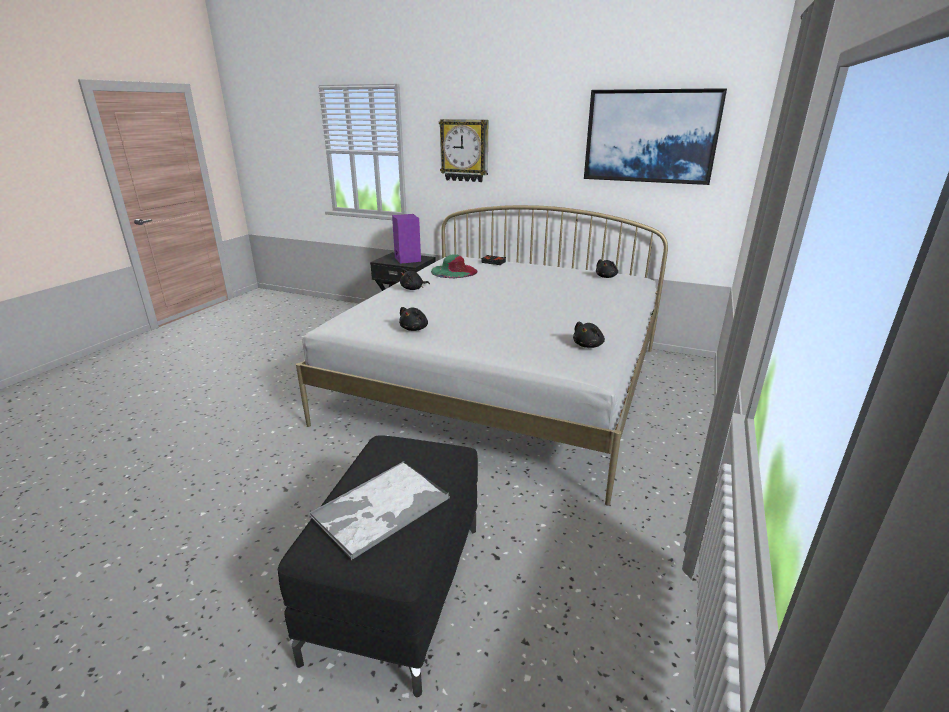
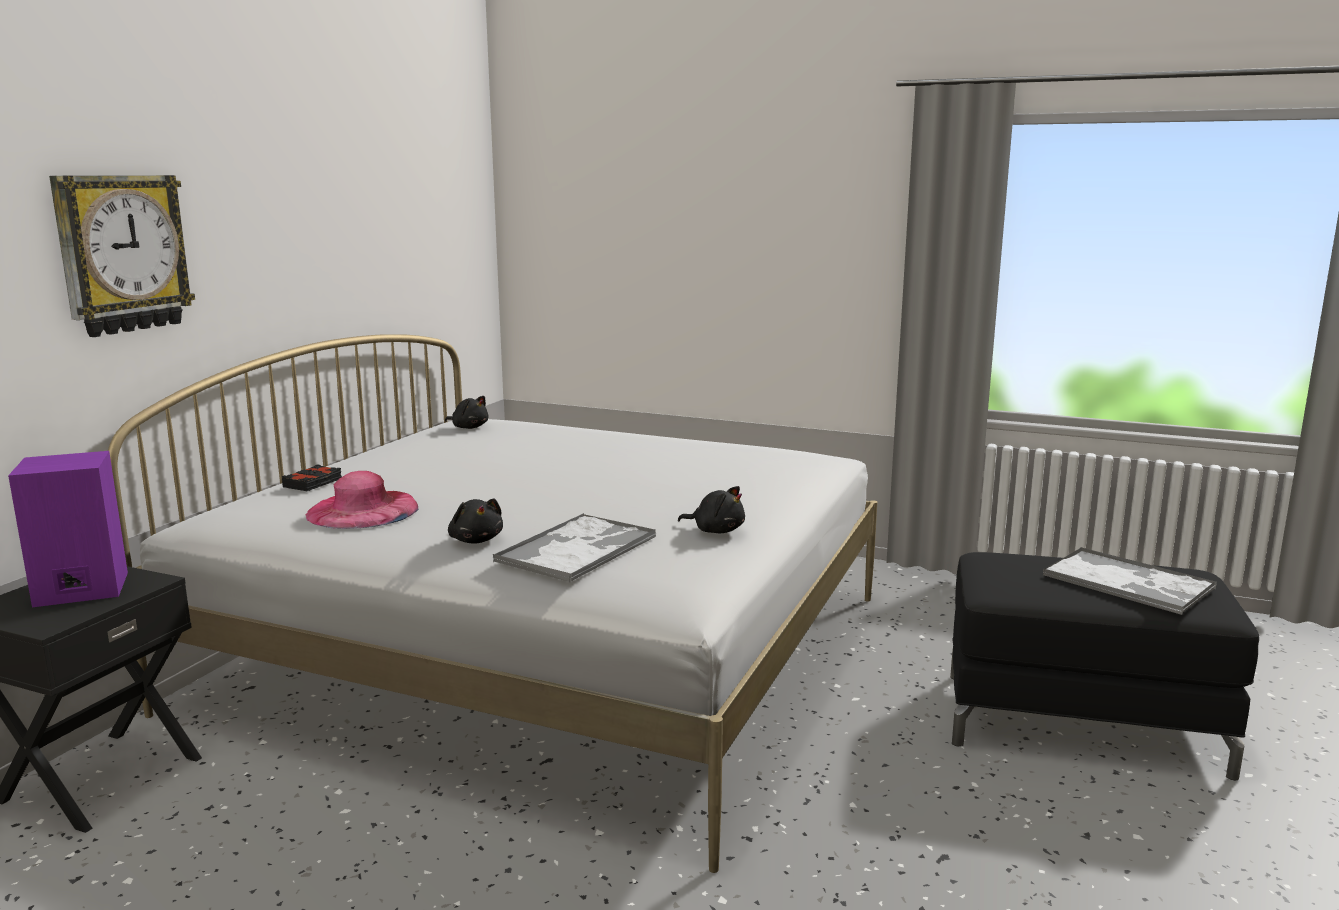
camera: 90 degrees left, 10 degrees down
(395, 303) = (578, 548): none -> tray
(454, 271) = (363, 510): green hat -> pink hat
(588, 345) = (763, 450): black plush toy -> none
(650, 136) = (406, 199): picture -> none

